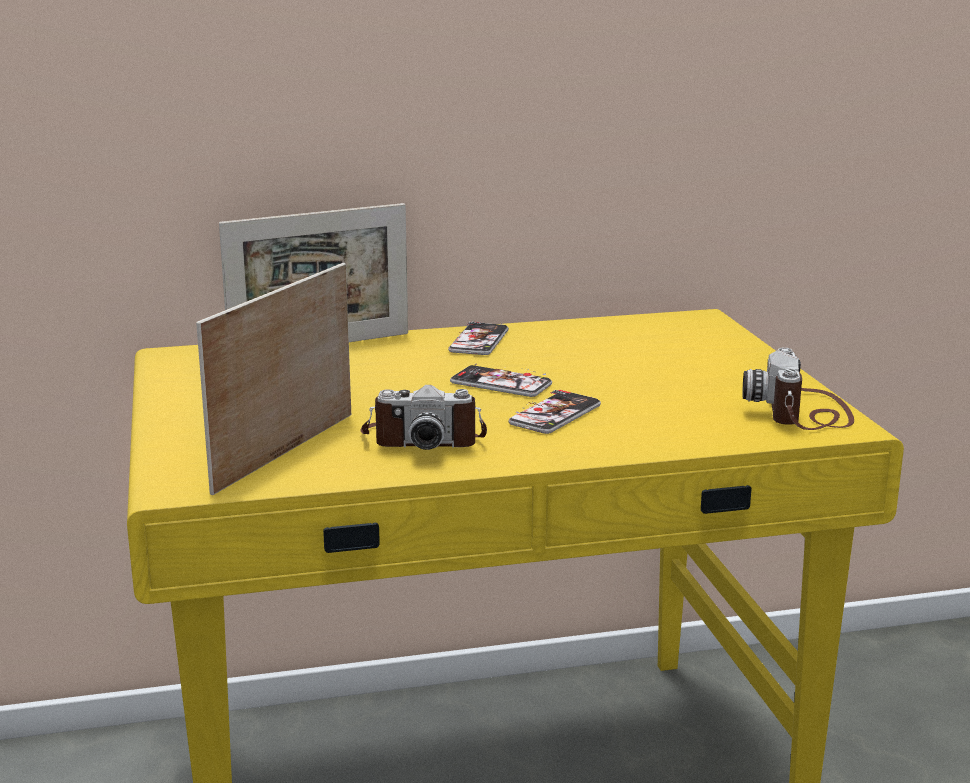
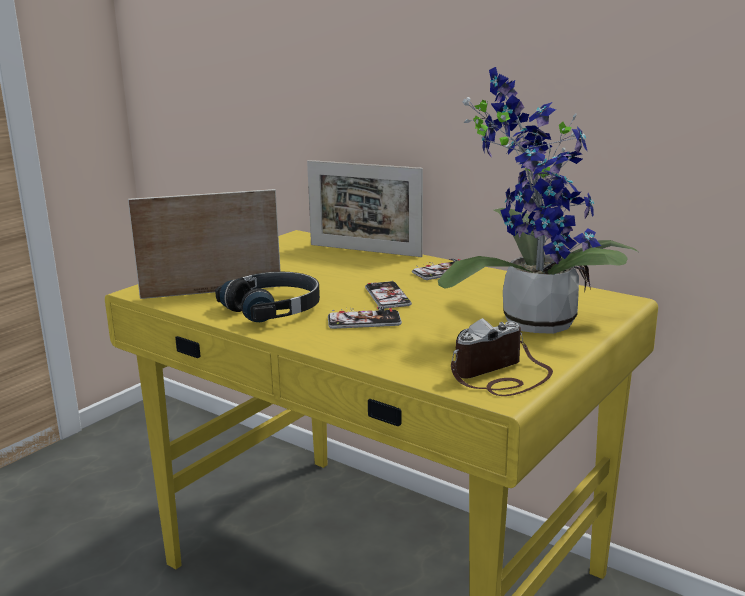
camera: 50 degrees right, 0 degrees up
(423, 439) = (274, 308): camera -> black headphones
(687, 358) = (531, 320): none -> potted plant

